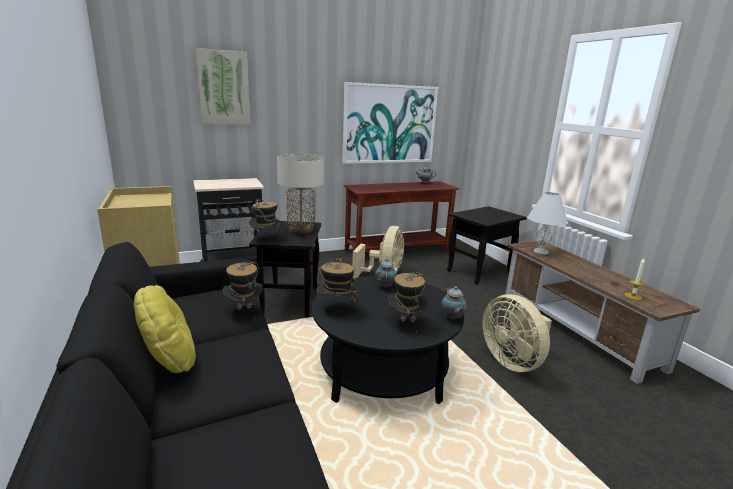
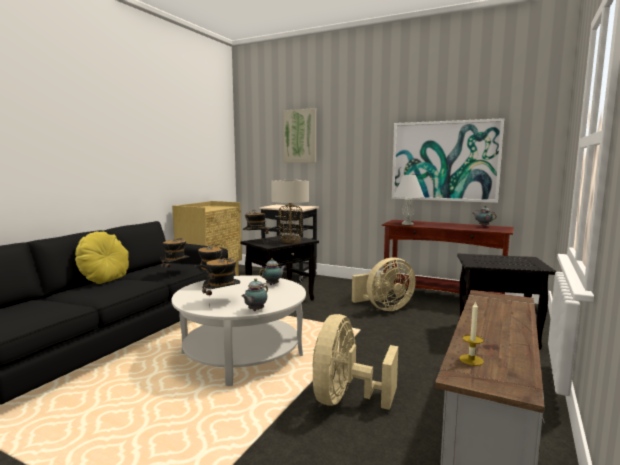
camera: 50 degrees right, 10 degrees down
(383, 370) = (242, 354): black coffee table -> white coffee table
(540, 252) = (489, 303): white table lamp -> white table lamp (407, 224)

